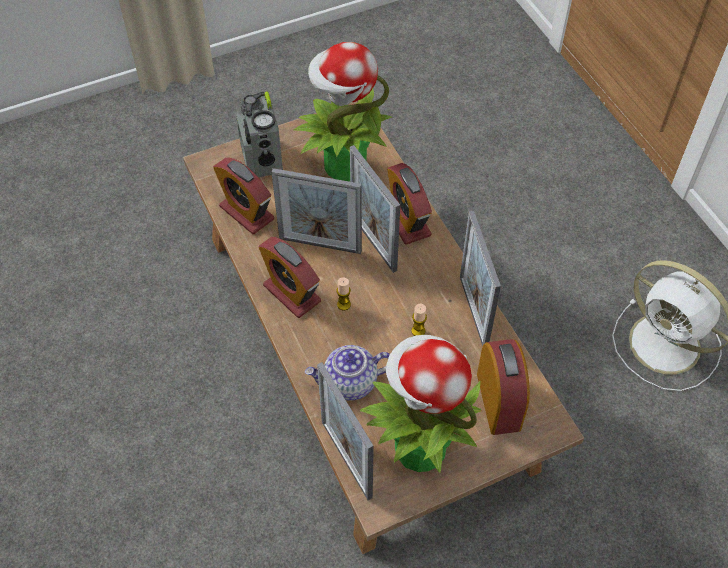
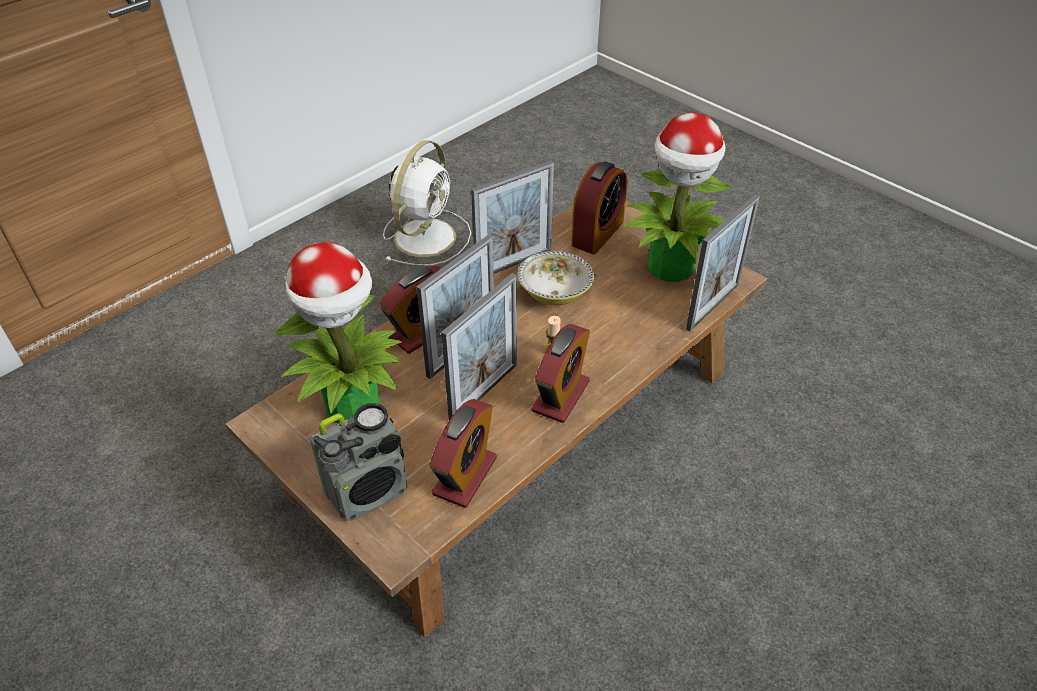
camera: 110 degrees left, 10 degrees down
(320, 245) = (484, 392): picture frame -> picture frame turned 45 degrees clockwise
(350, 383) = (638, 323): teapot -> none
(418, 331) = (554, 293): candle -> bowl
(498, 401) = (597, 233): alarm clock -> alarm clock turned 150 degrees clockwise

